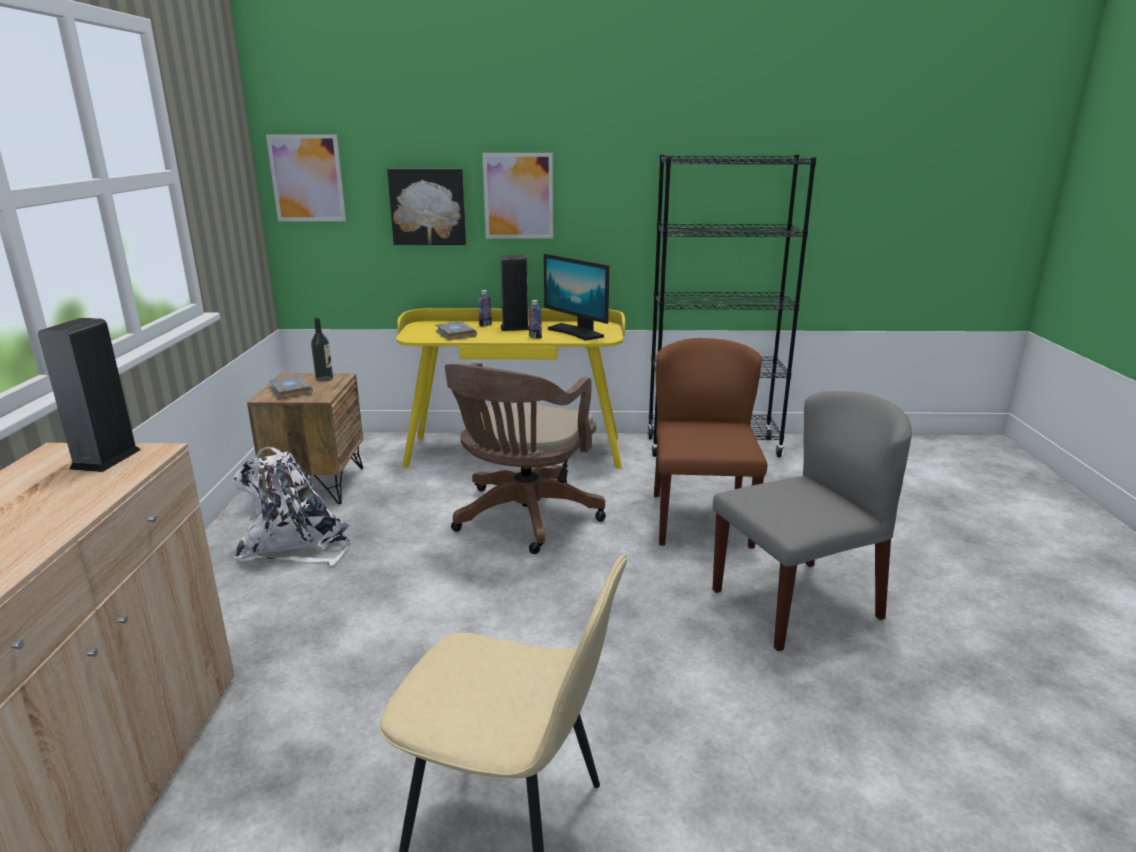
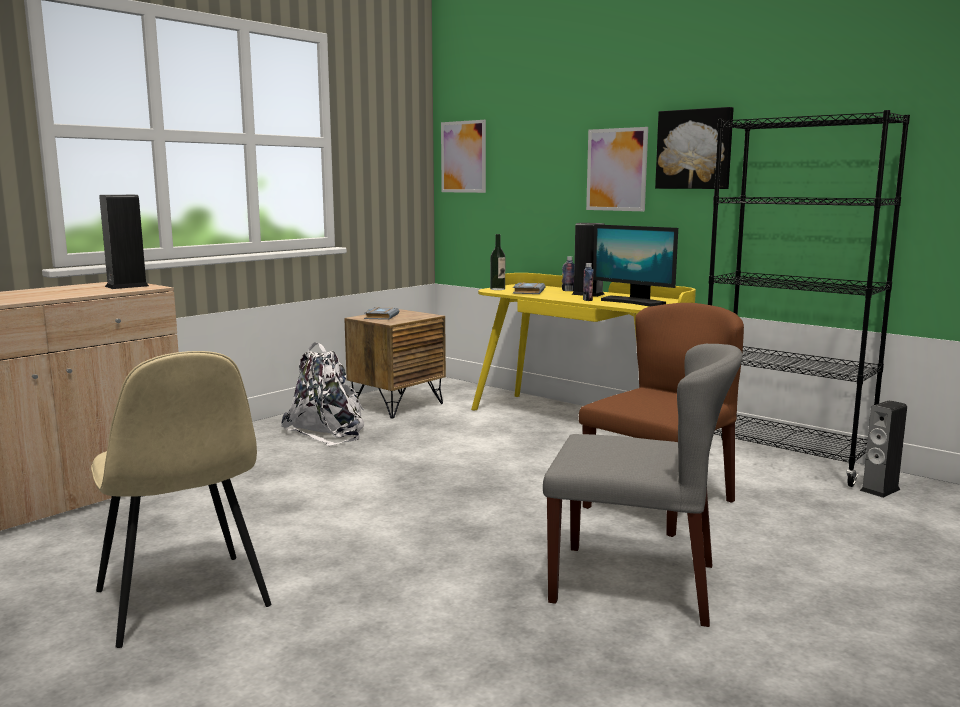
camera: 40 degrees right, 10 degrees down
(324, 379) = (417, 315): bottle -> bottle (497, 289)
(428, 206) = (544, 180): picture -> picture (694, 149)
(523, 518) = (502, 459): brown office chair -> none
(576, 332) = (633, 302): monitor -> monitor turned 45 degrees counterclockwise
(796, 454) = (880, 490): none -> speaker

